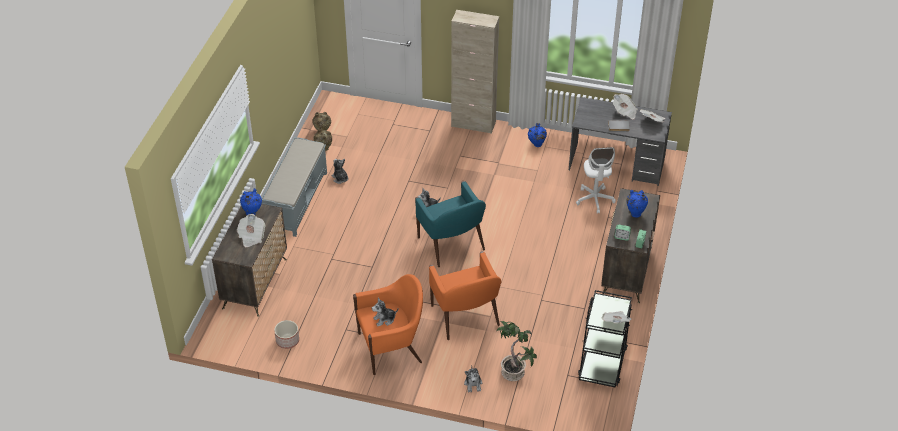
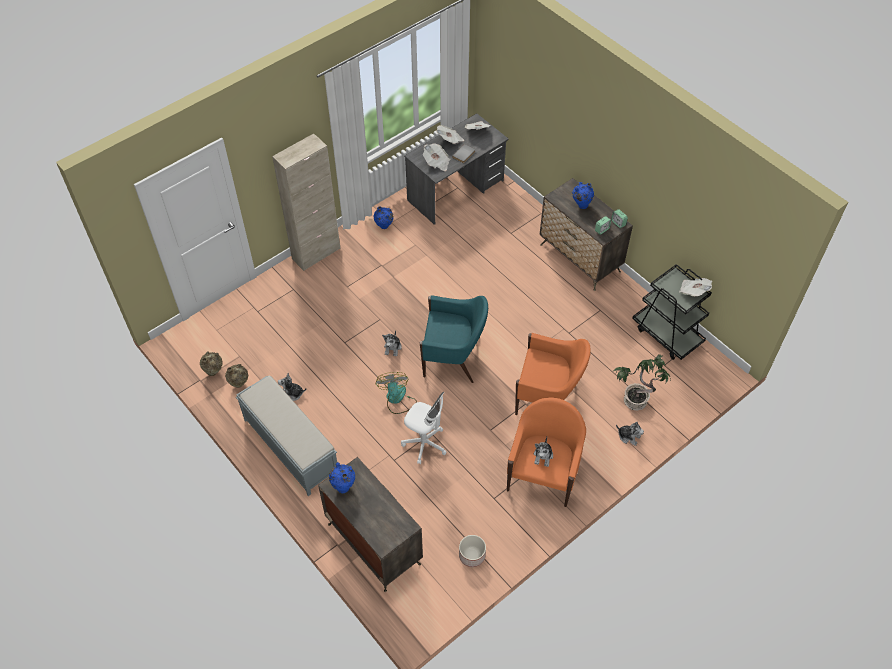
camera: 55 degrees left, 10 degrees up
(251, 236) = (377, 505): newspaper -> newspaper (436, 163)
(385, 233) = (397, 399): none -> fan
(595, 200) = (484, 229): white office chair -> white office chair (425, 443)

